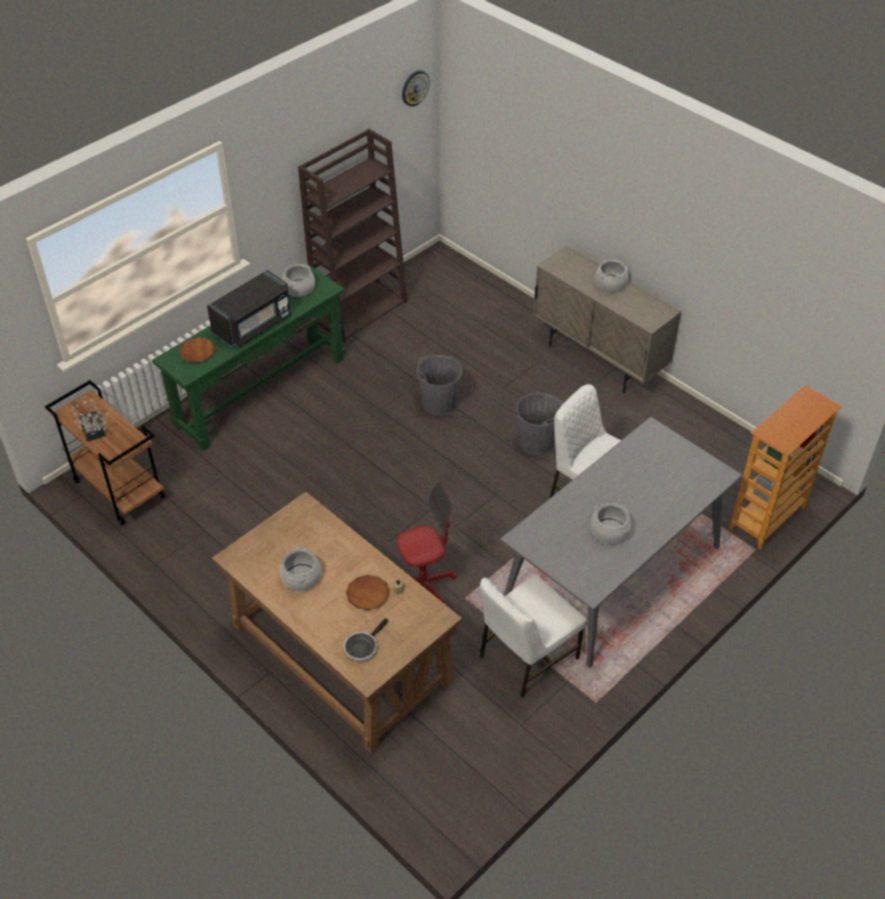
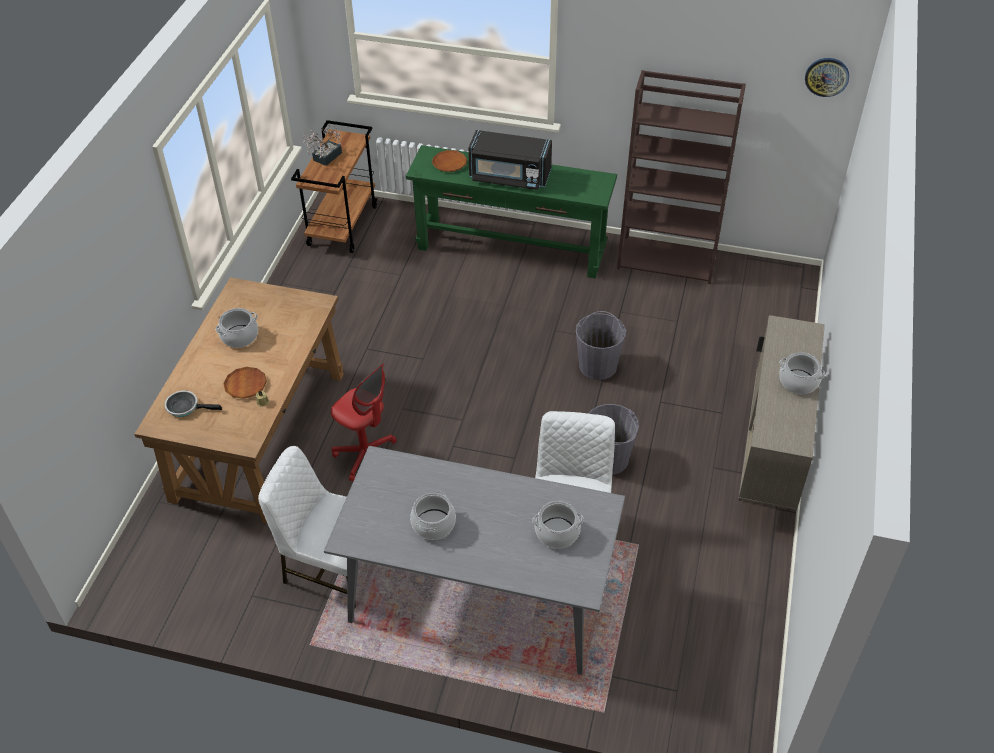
camera: 60 degrees right, 0 degrees up
(299, 288) = (580, 181): cooking pot -> cooking pot (557, 533)
(767, 519) = (659, 708): bookcase -> none

